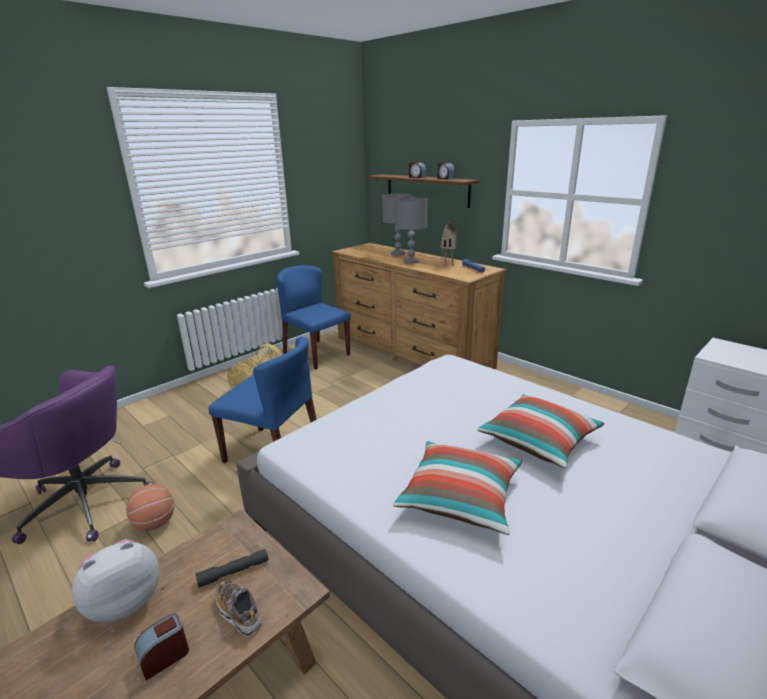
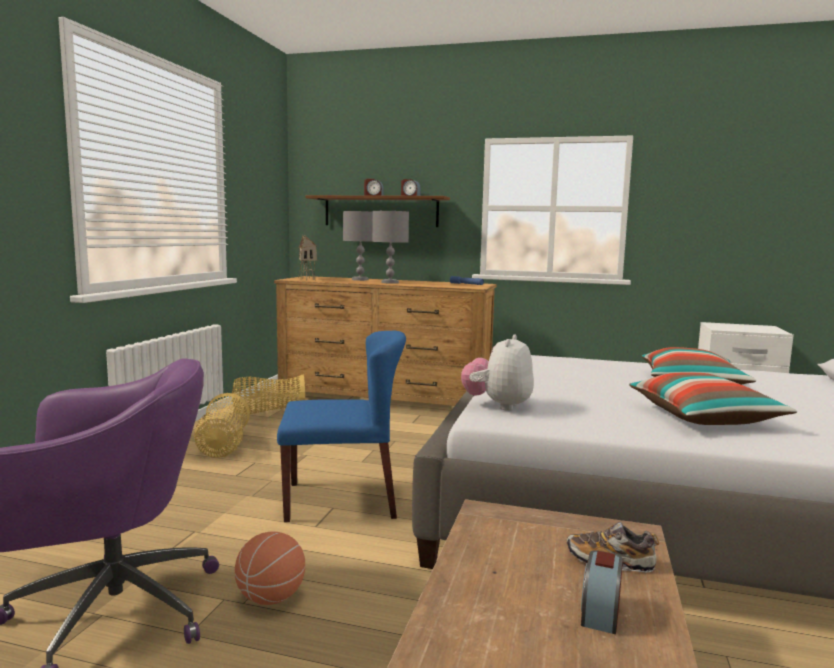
camera: 30 degrees left, 15 degrees down
(124, 601) = (470, 594): plush toy -> plush toy (498, 405)
(233, 572) = (549, 539): grey flashlight -> none
(316, 354) = (268, 412): blue chair -> basket
(448, 263) = (432, 282): toy house -> toy house (307, 279)

